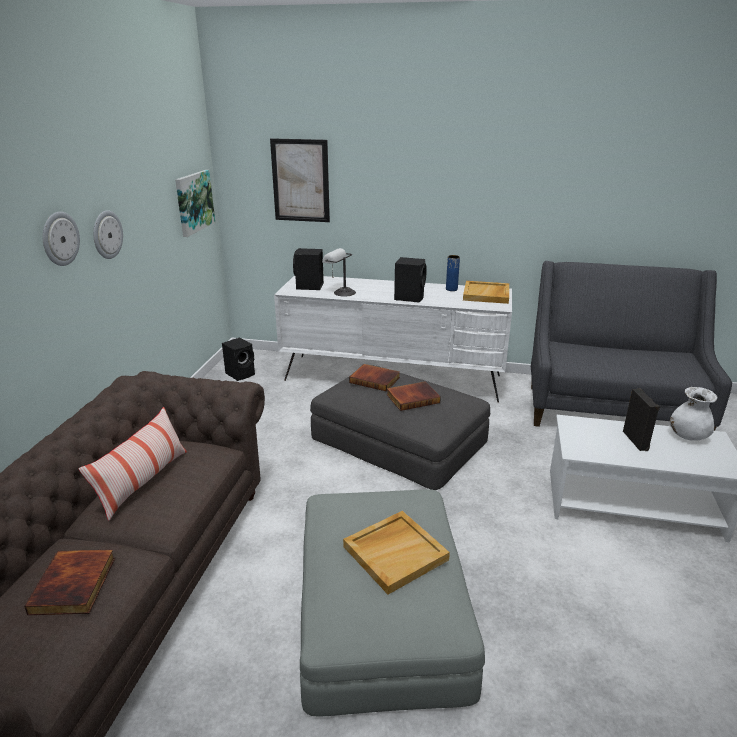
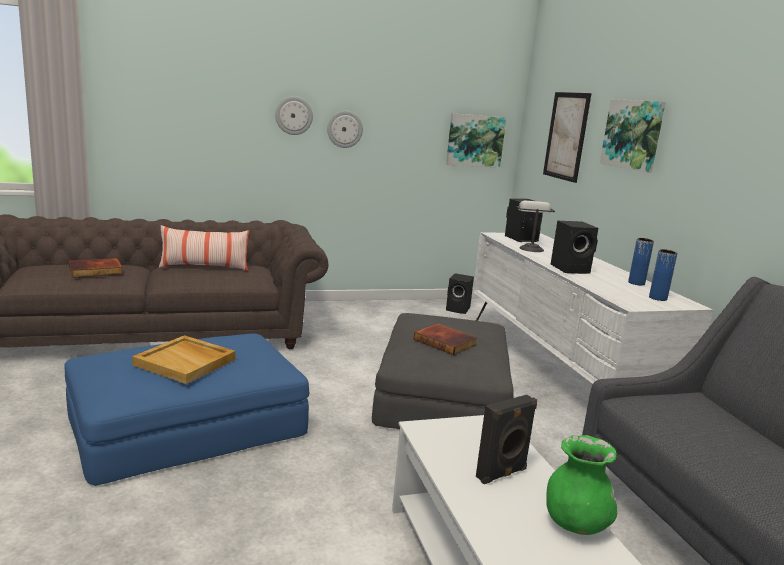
camera: 60 degrees right, 10 degrees down
(375, 379) = (459, 323): book -> none
(380, 609) = (188, 424): grey ottoman -> blue ottoman
(394, 175) = (633, 134): none -> picture
(486, 294) = (658, 298): beige tray -> blue vase
(688, 436) = (575, 524): white vase -> green vase

